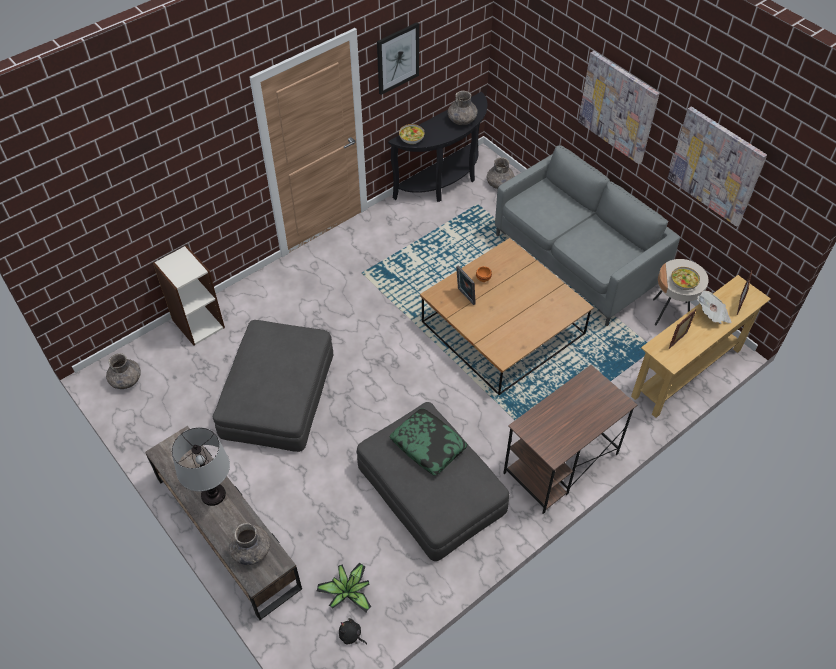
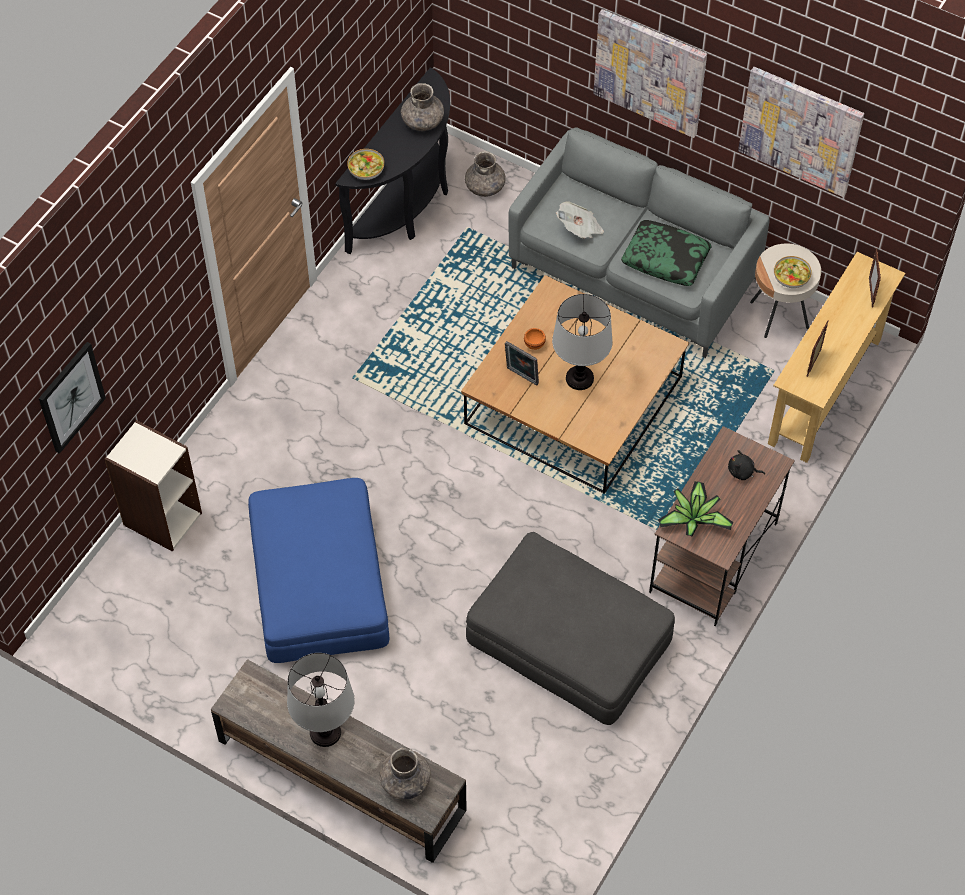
camera: 20 degrees left, 5 degrees up
(126, 380) = (105, 627): grey vase -> none
(277, 393) = (318, 581): grey ottoman -> blue ottoman
(348, 592) = (523, 795): potted plant -> potted plant (694, 518)
(351, 635) = (549, 842): black plush toy -> black plush toy (742, 472)
(397, 58) = (336, 77): picture -> picture (71, 397)
(428, 445) = (557, 587): pillow -> pillow (666, 258)
(505, 308) = (580, 378): none -> table lamp
(712, 315) = (843, 316): newspaper -> newspaper (579, 229)

